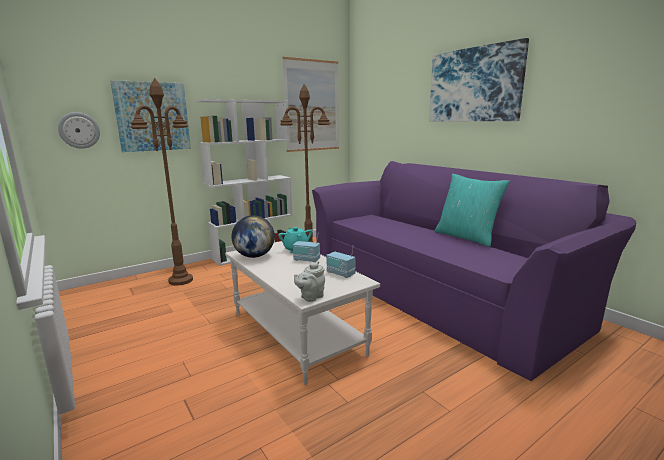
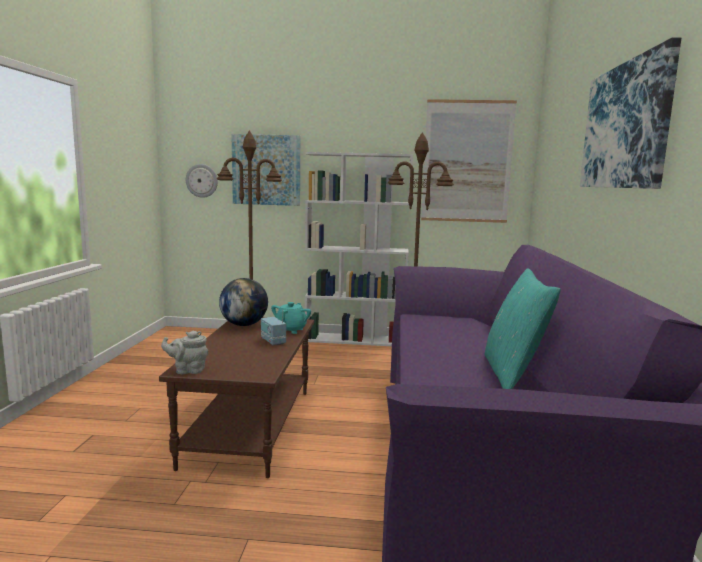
camera: 40 degrees right, 5 degrees down
(298, 333) = (251, 427): white coffee table -> brown coffee table
(340, 274) = (264, 362): radio -> none

